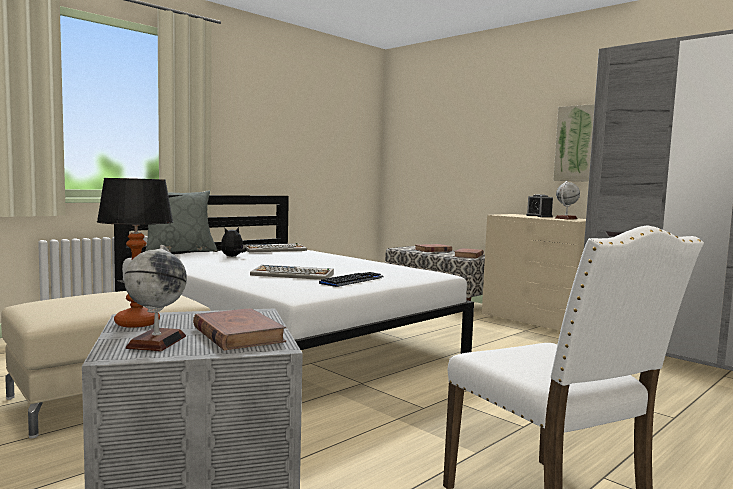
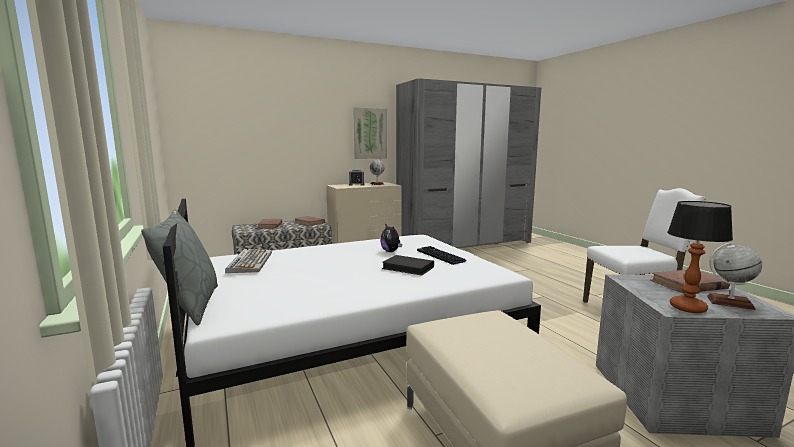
camera: 70 degrees left, 5 degrees up
(232, 256) = (271, 281): plush toy -> plush toy (391, 251)
(293, 274) = (408, 268): keyboard -> black book

